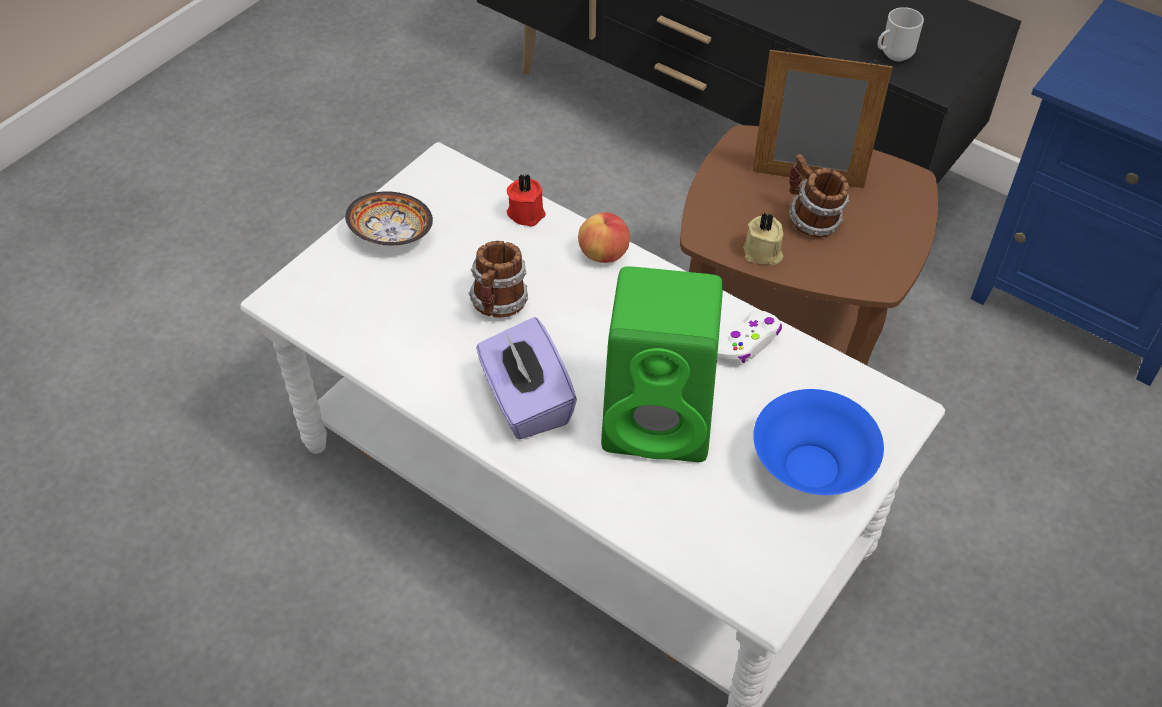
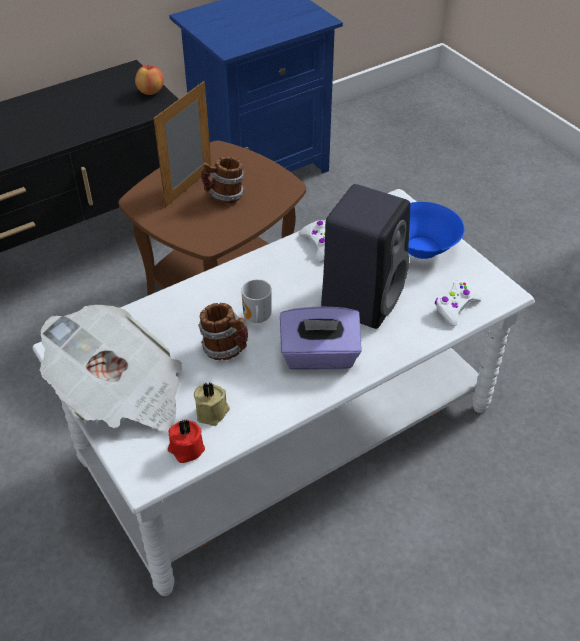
camera: 70 degrees left, 5 degrees down
(392, 236) = (121, 393): bowl -> newspaper
(526, 212) = (145, 313): red candle -> red candle (186, 449)
(604, 254) = (209, 285): apple -> apple (150, 92)
(662, 420) = (363, 297): green speaker -> black speaker
(697, 539) = (455, 307): none -> white game controller
(763, 253) = (239, 224): beige candle -> beige candle (213, 412)
(893, 55) = (128, 110): mug -> mug (256, 319)

